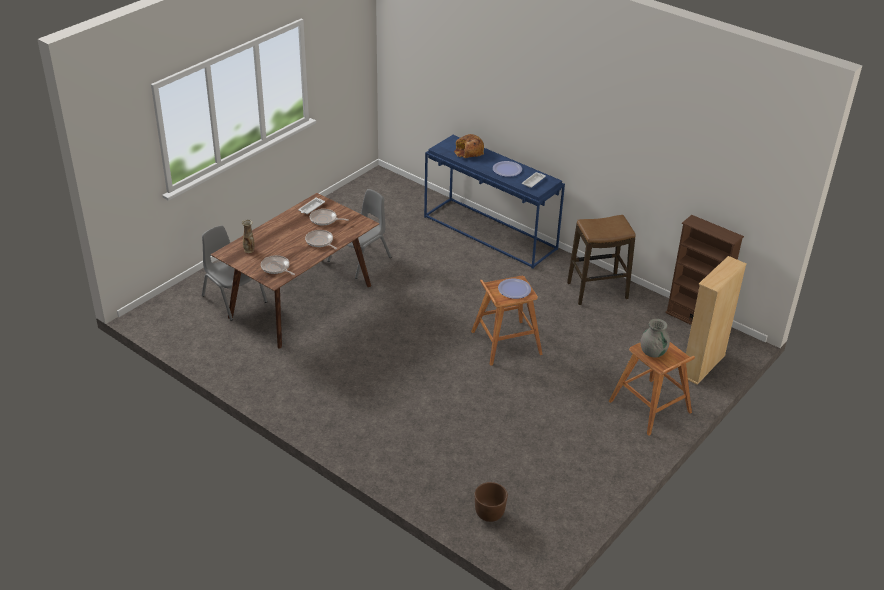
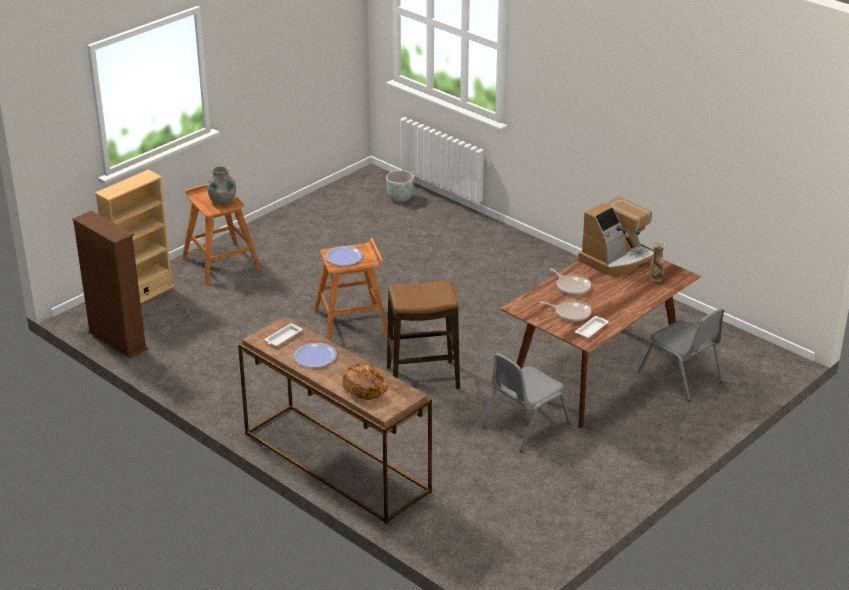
camera: 175 degrees left, 5 degrees down
(276, 268) = (617, 259): frying pan -> coffee machine
(489, 514) = (400, 198): brown planter -> grey planter
(491, 233) = (334, 462): blue console table -> brown console table
(597, 291) = (217, 376): stool -> stool (422, 378)

